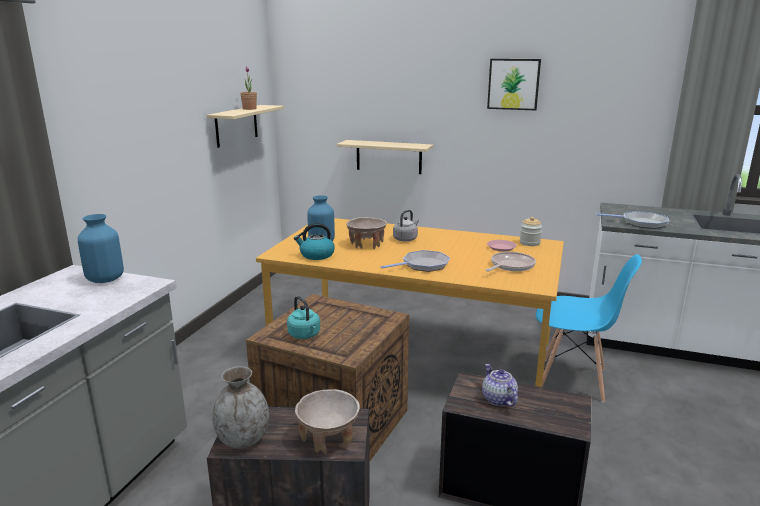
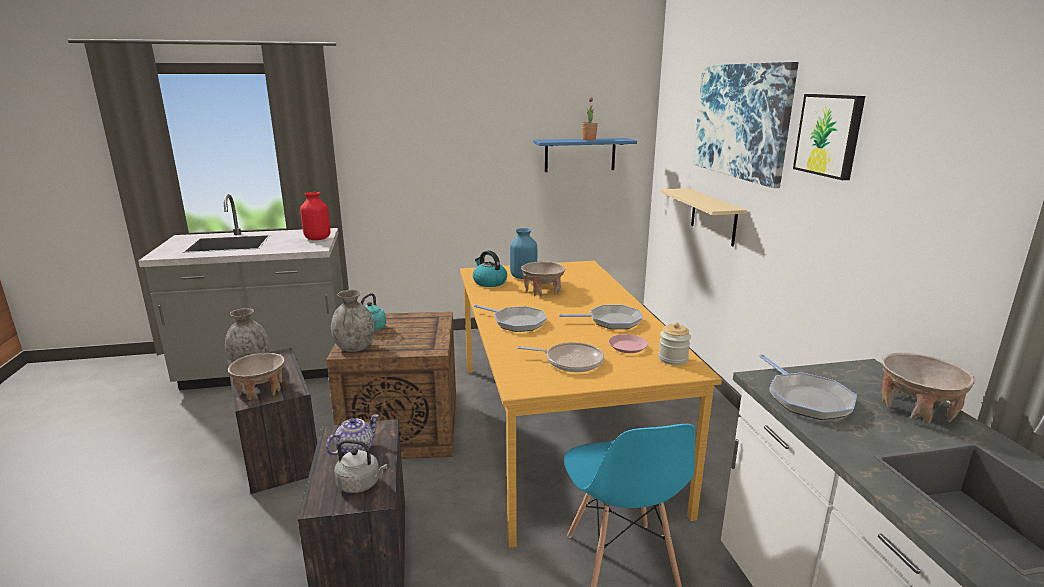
camera: 60 degrees right, 0 degrees up
(105, 279) = (318, 238): blue vase -> red vase
(236, 125) = (580, 155): beige shelf -> blue shelf
(345, 349) = (355, 348): none -> grey vase
(406, 239) = (583, 301): grey kettle -> grey kettle (361, 484)
(412, 80) = (741, 121): none -> picture
(454, 241) = (611, 321): none -> frying pan
(658, 212) = (916, 409): none -> beige bowl

